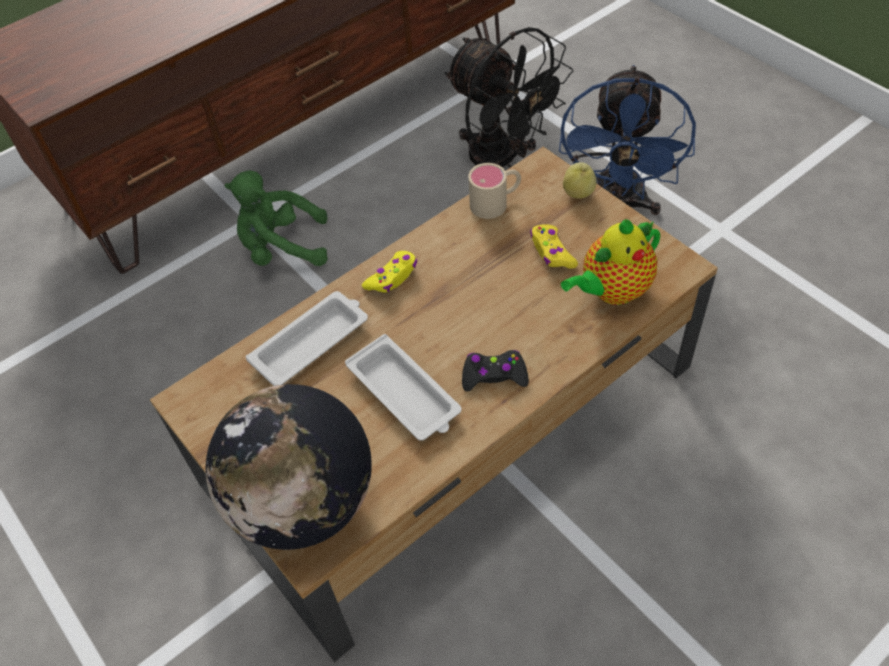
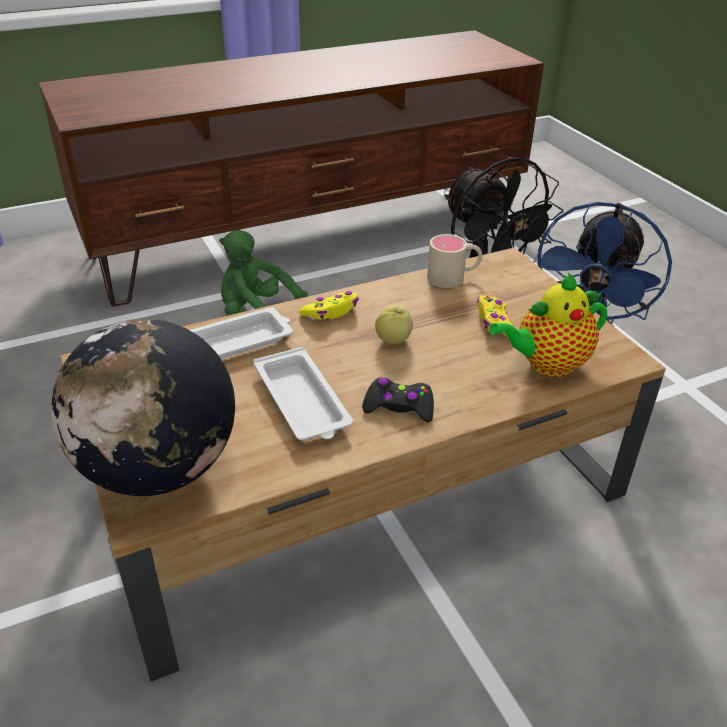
camera: 10 degrees right, 15 degrees down
(579, 193) = (537, 285): apple -> apple (394, 339)

